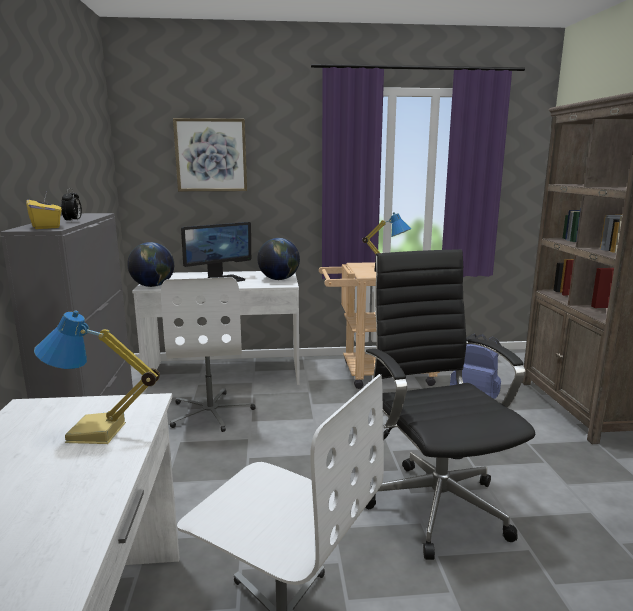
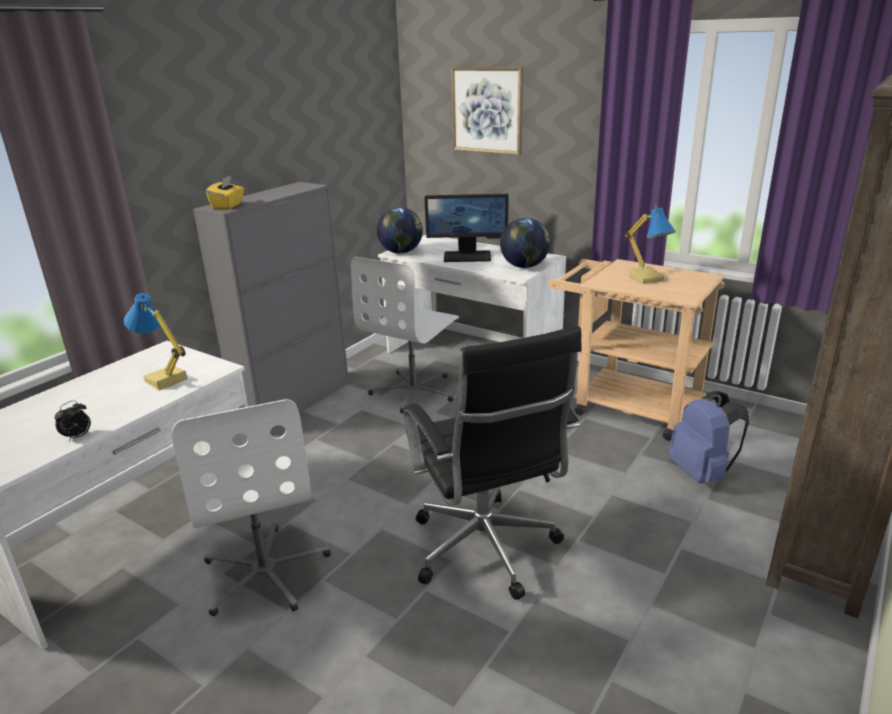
camera: 40 degrees right, 10 degrees up
(73, 221) = (263, 199): alarm clock -> alarm clock (78, 437)
(435, 503) = (486, 552): black office chair -> black office chair turned 135 degrees clockwise

